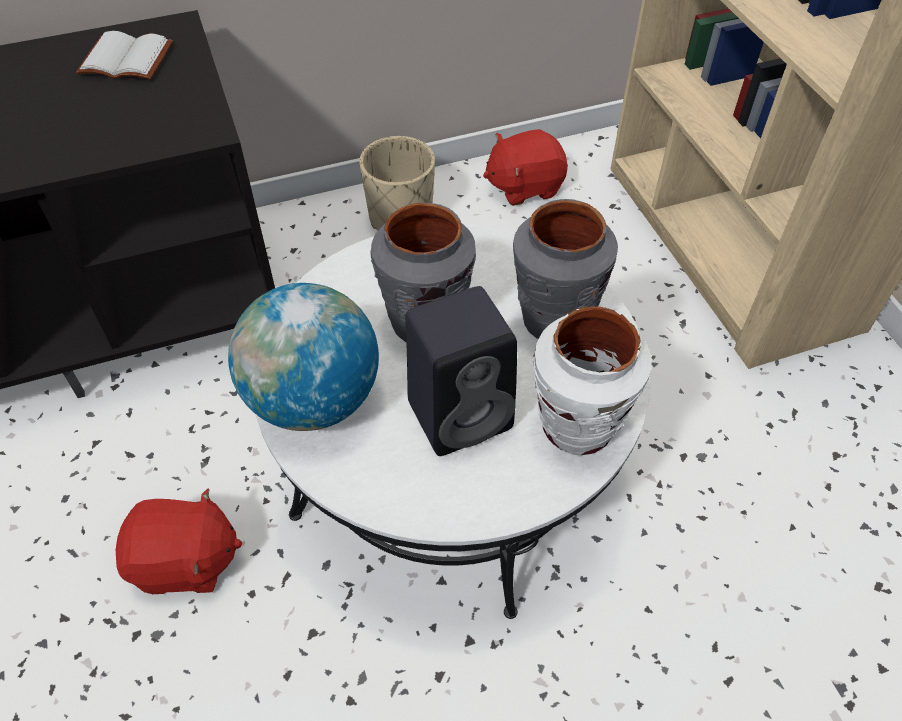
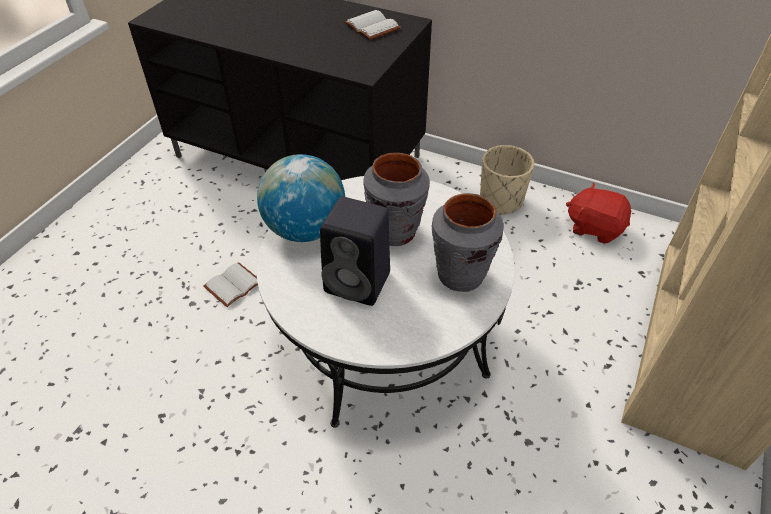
camera: 45 degrees right, 5 degrees down
(186, 562) = (233, 284): red plush toy -> white book
(577, 427) = (405, 330): white vase -> none

